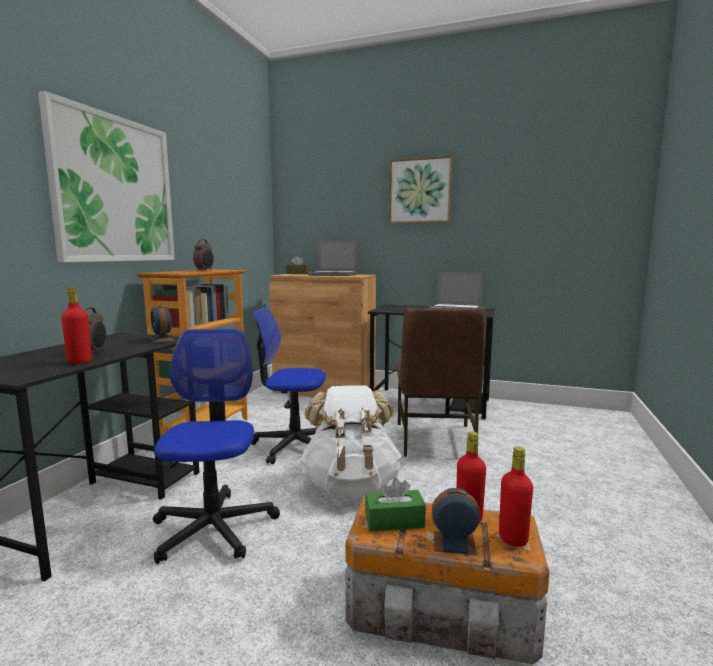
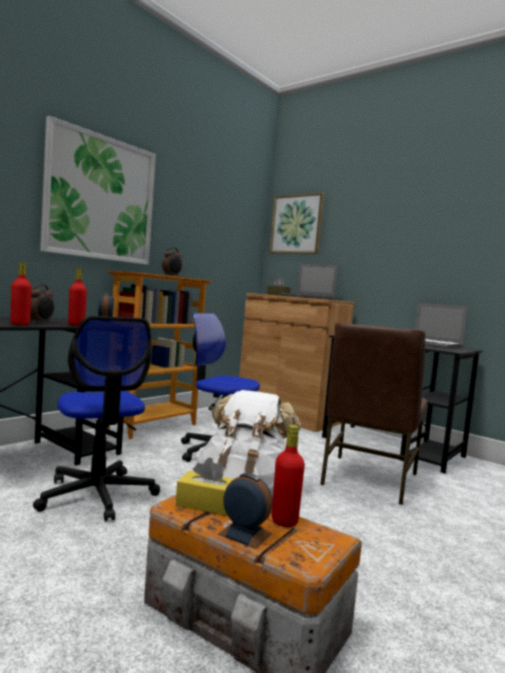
camera: 20 degrees right, 5 degrees down
(213, 528) = (97, 495): office chair -> office chair turned 135 degrees clockwise
(394, 521) = (207, 504): green tissue box -> yellow tissue box
(420, 191) = (408, 216): picture -> picture (297, 224)
(513, 539) = (310, 548): red bottle -> red bottle (76, 325)

